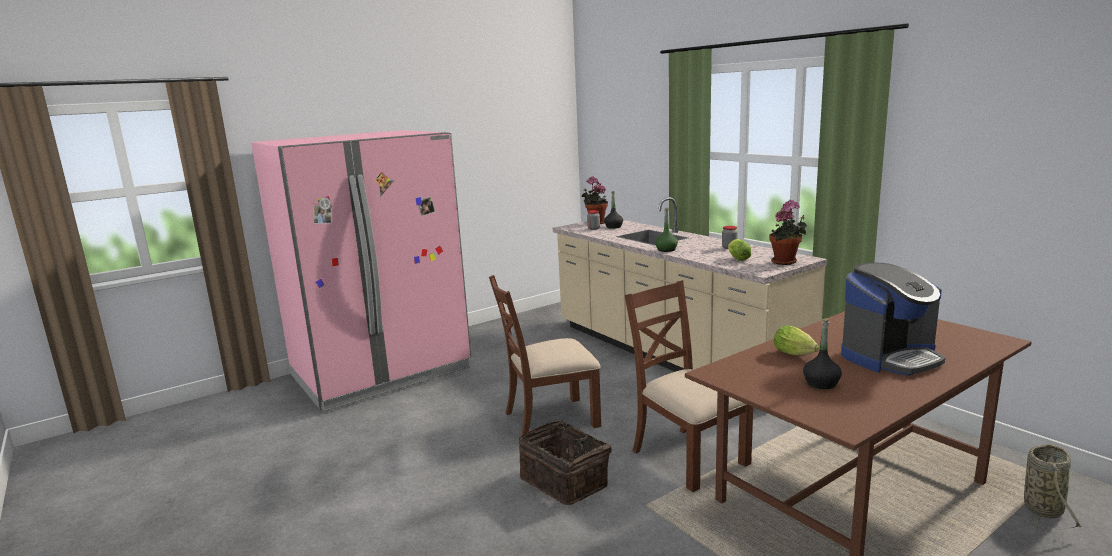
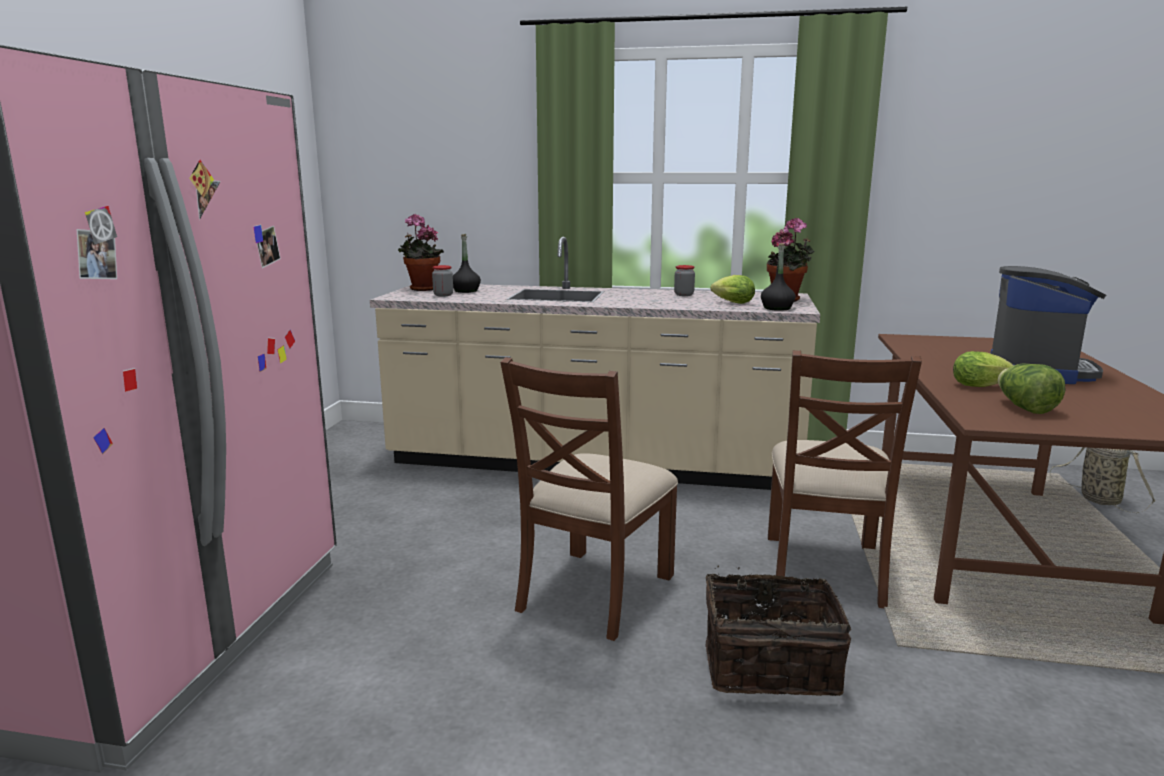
camera: 45 degrees left, 0 degrees up
(666, 250) = (624, 304): green bottle -> none
(687, 457) = (824, 569): brown chair -> brown chair turned 90 degrees counterclockwise
(770, 374) = (1024, 408): none -> lettuce
(821, 383) = (1079, 404): black bottle -> black bottle (777, 308)

